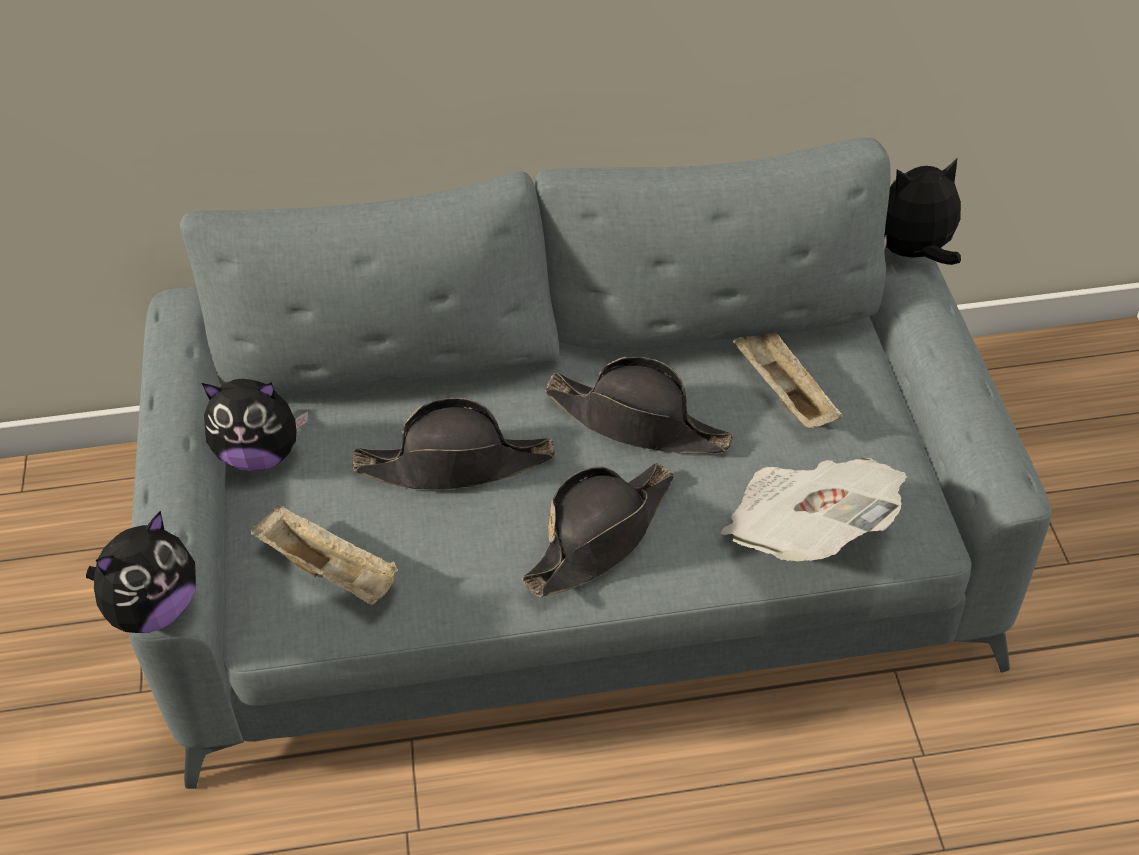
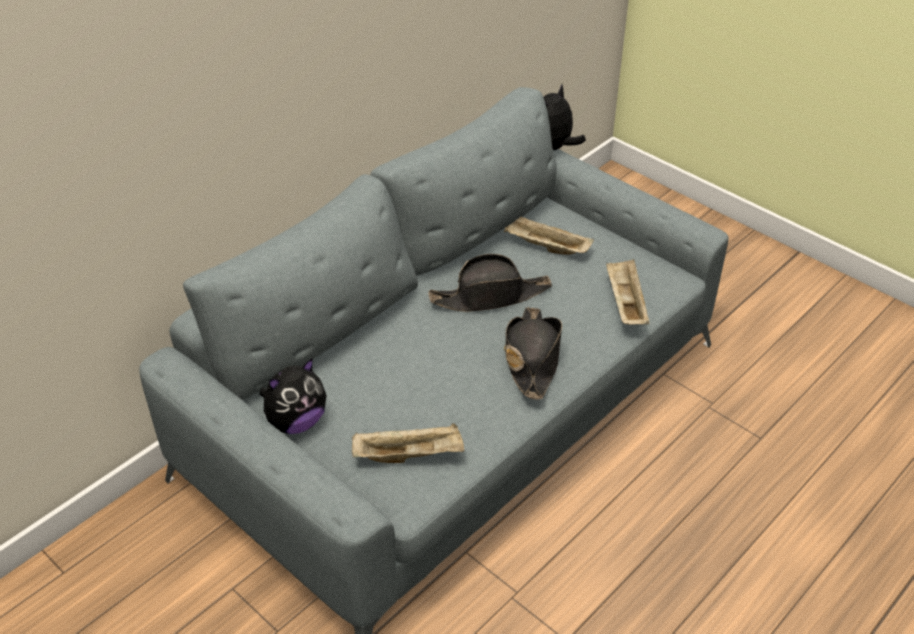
camera: 40 degrees left, 5 degrees down
(154, 609) = (351, 522): plush toy -> none
(456, 464) = (417, 365): black hat -> none
(806, 532) = (625, 303): newspaper -> beige tray

